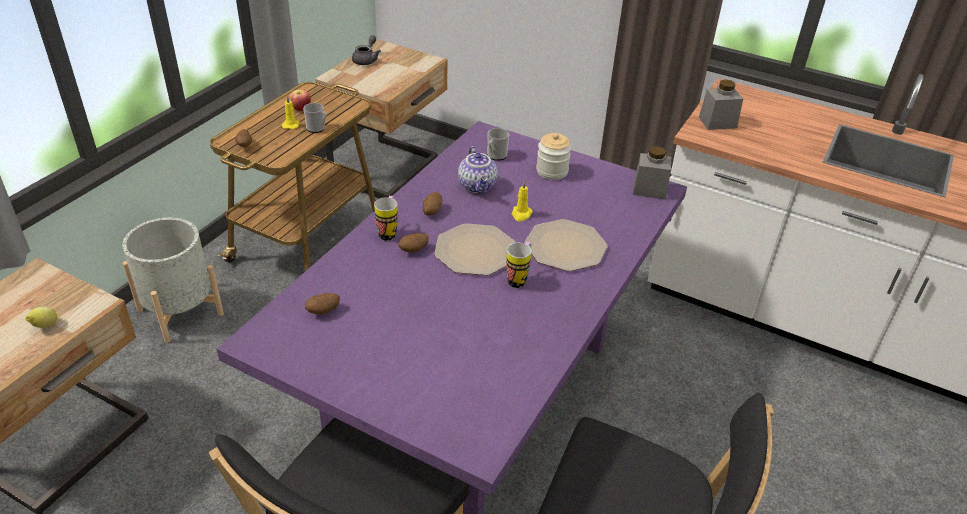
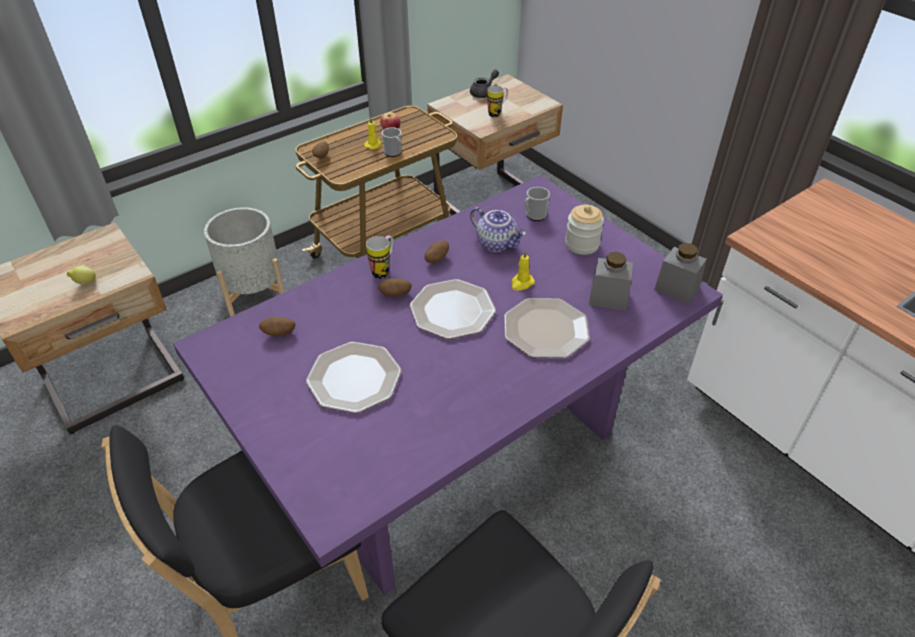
camera: 25 degrees right, 5 degrees up
(423, 331) = (354, 379): none -> plate
(478, 186) = (497, 243): teapot -> teapot turned 60 degrees counterclockwise
(519, 279) = (477, 351): mug -> mug (497, 113)
(717, 122) = (790, 230): grey jar -> grey jar (608, 298)

